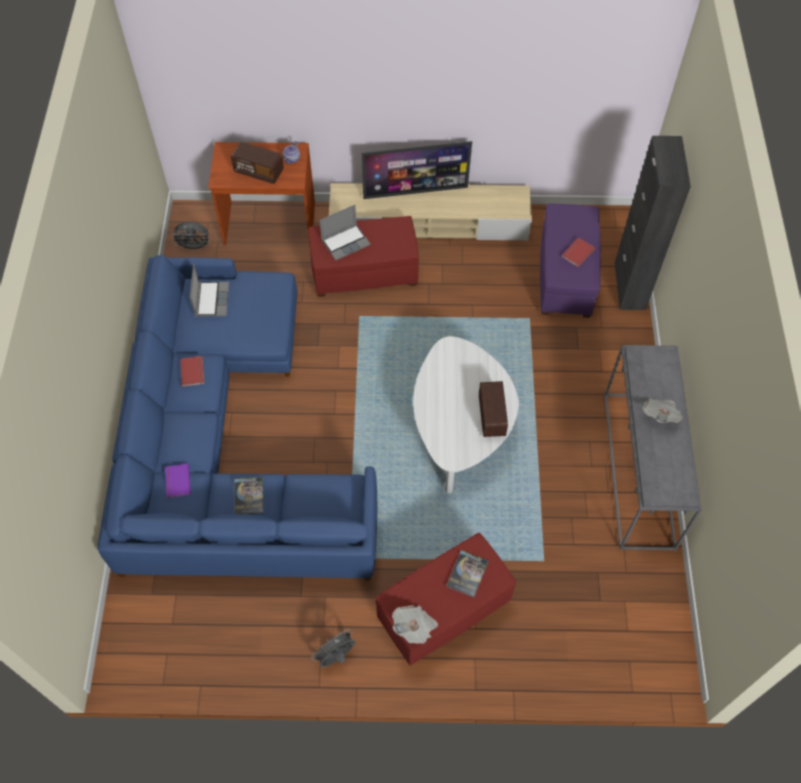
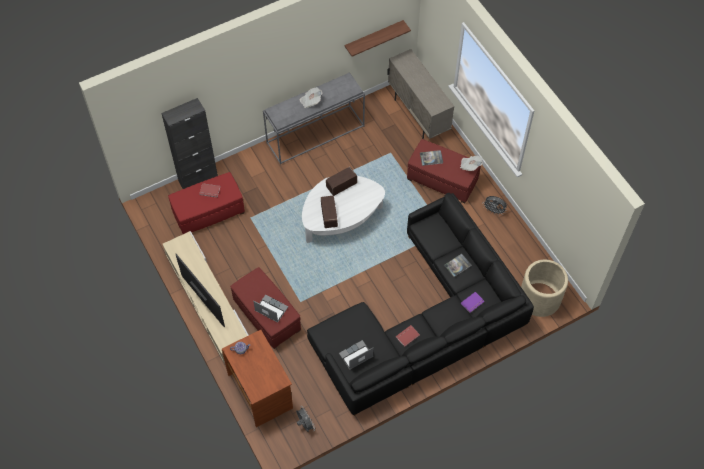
camera: 120 degrees left, 0 degrees up
(143, 625) = (539, 298): none -> beige planter
(225, 443) = (424, 322): blue sofa -> black sofa
(259, 172) = (262, 362): radio -> radio (329, 216)
(565, 276) = (209, 213): purple ottoman -> red ottoman
(601, 651) = (418, 115): none -> beige cabinet
(735, 539) = (373, 38): none -> shelf

